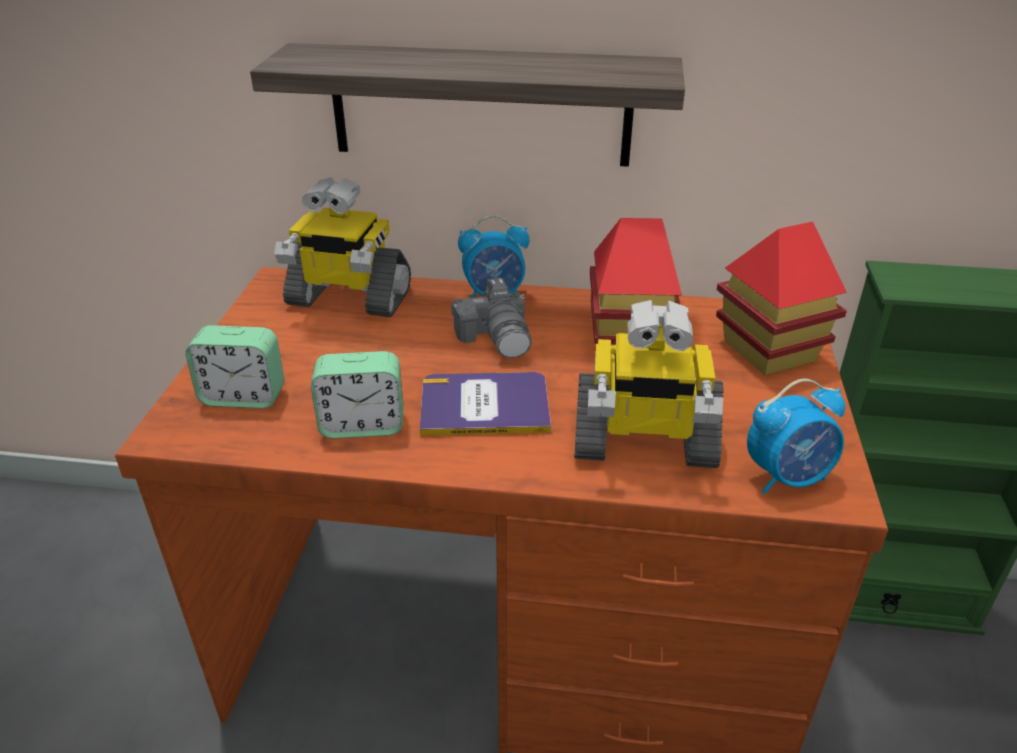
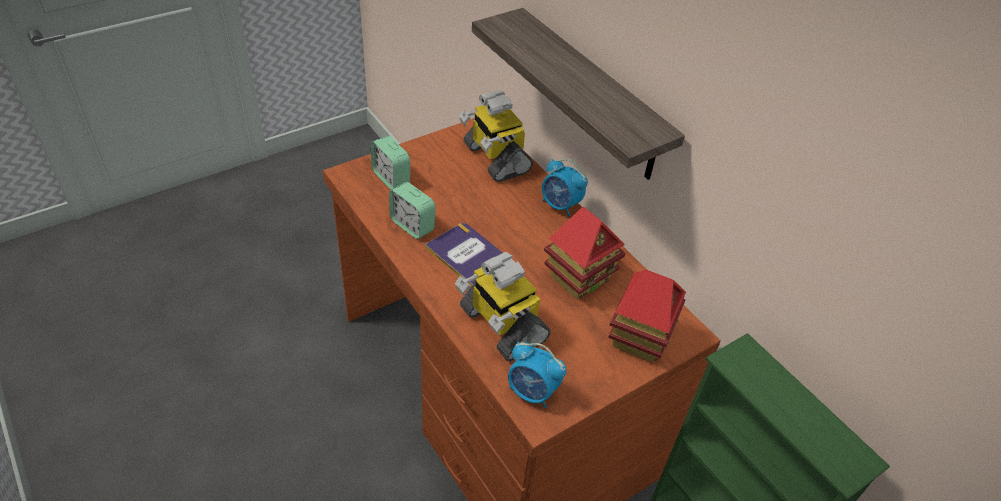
camera: 45 degrees right, 10 degrees up
(497, 337) = (526, 227): camera -> none

